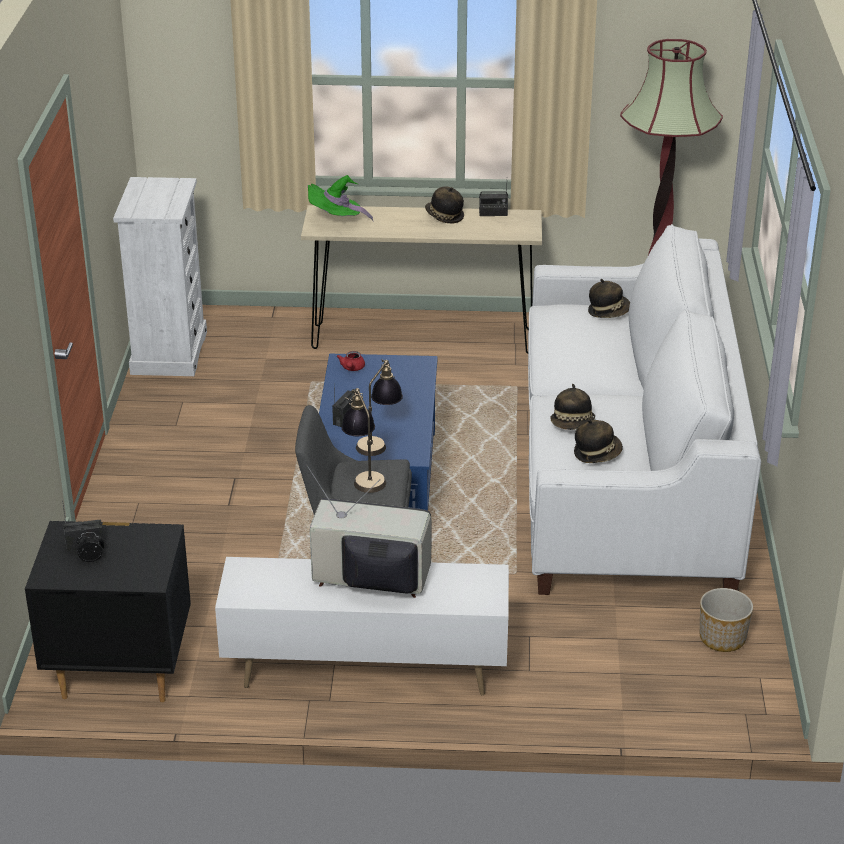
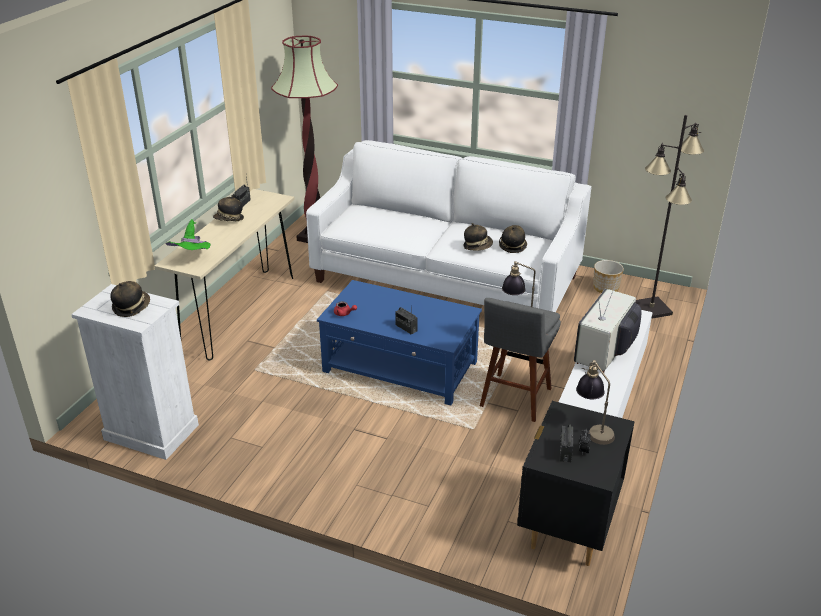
camera: 70 degrees left, 0 degrees up
(379, 441) = (442, 320): table lamp -> table lamp (593, 428)
(608, 312) = (358, 210): hat -> hat (131, 307)
(690, 698) = (651, 309): none -> black floor lamp

